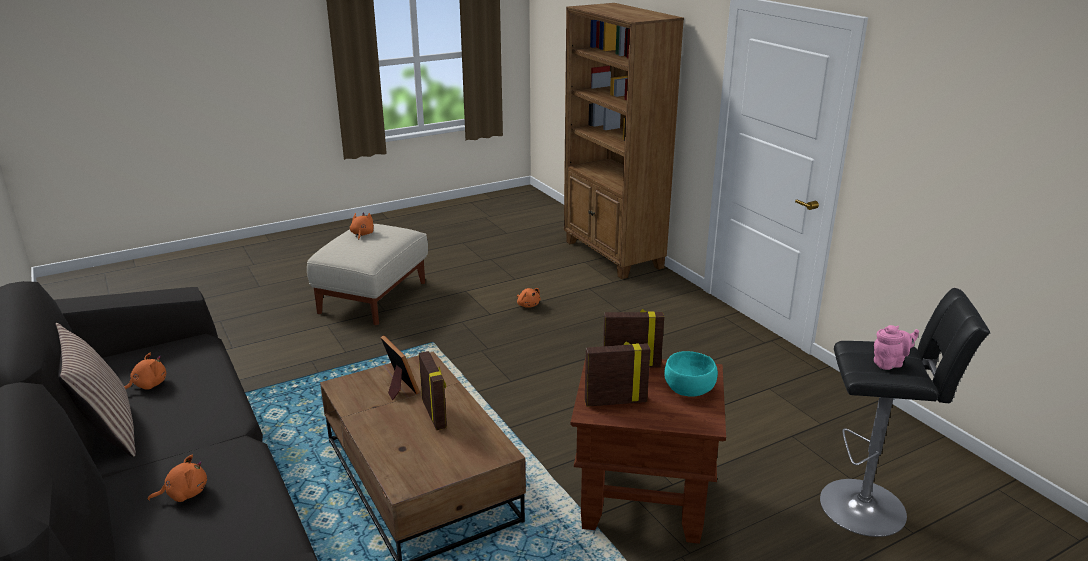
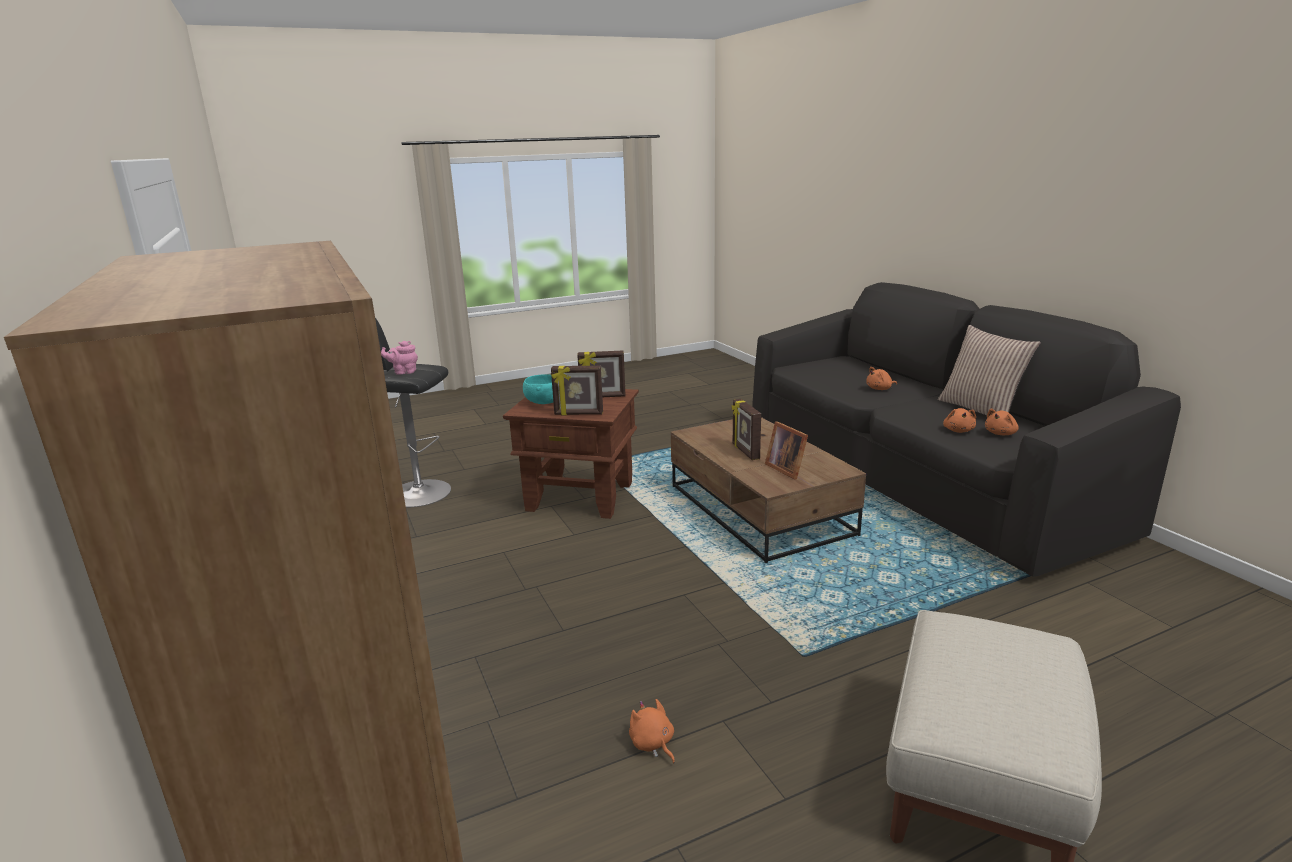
camera: 175 degrees left, 5 degrees down
(362, 234) = (1024, 692): orange plush toy -> orange plush toy (958, 430)

